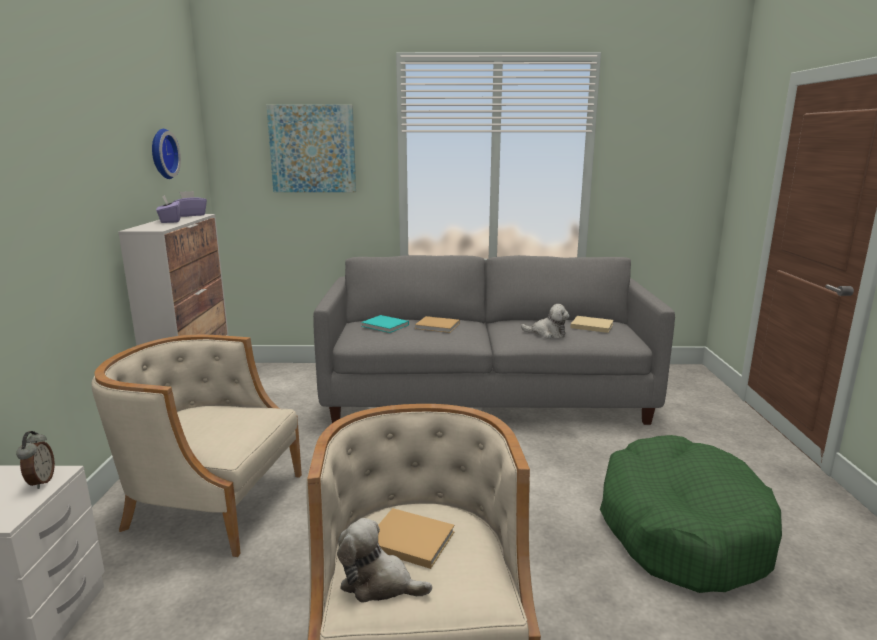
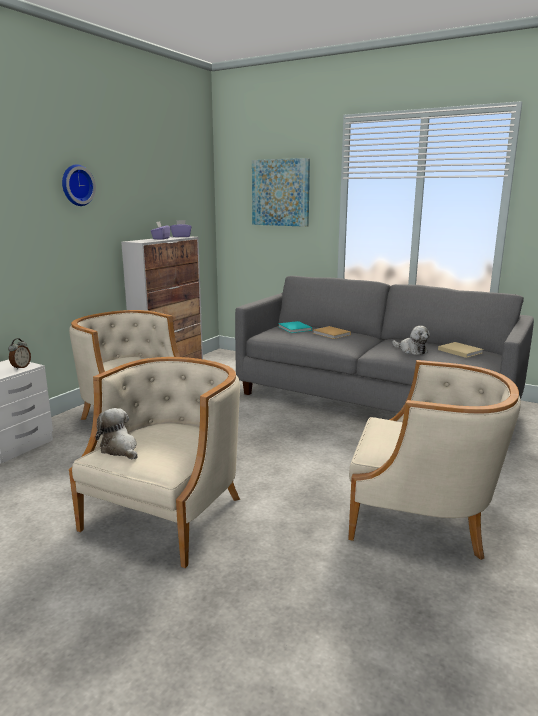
camera: 30 degrees right, 0 degrees up
(161, 154) = (169, 194): wall clock -> wall clock (76, 185)
(408, 539) = (160, 437): beige book -> none
(681, 529) = (421, 516): green dog bed -> beige armchair

